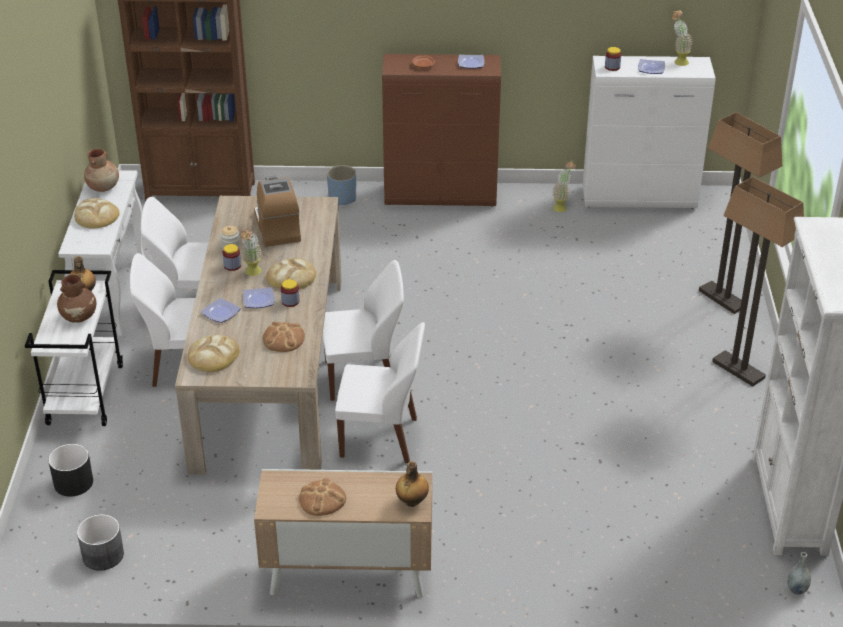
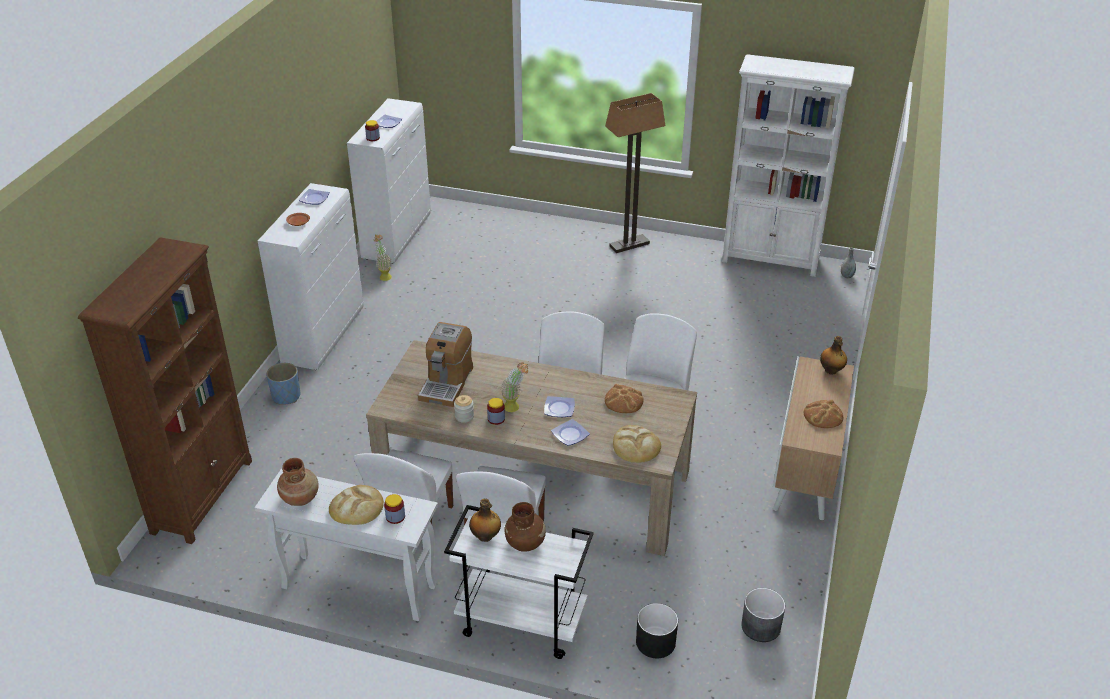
camera: 75 degrees left, 0 degrees up
(277, 228) = (446, 383): coffee machine -> coffee machine turned 75 degrees counterclockwise
(290, 301) = (569, 390): jar -> jar (395, 517)
(291, 277) = (532, 384): bread -> none
(441, 196) = (324, 336): brown cabinet -> white cabinet
(678, 61) = (385, 111): potted plant -> none
(723, 299) = (546, 231): floor lamp -> none

